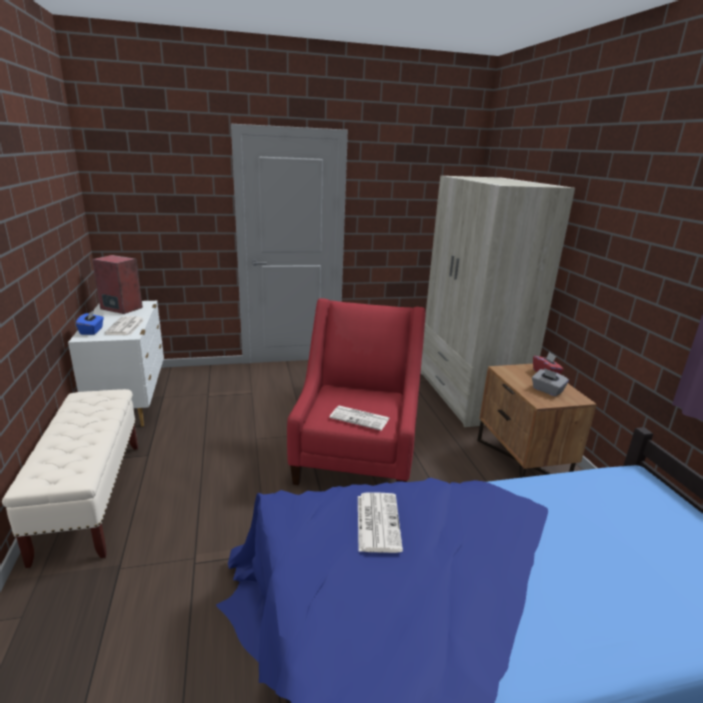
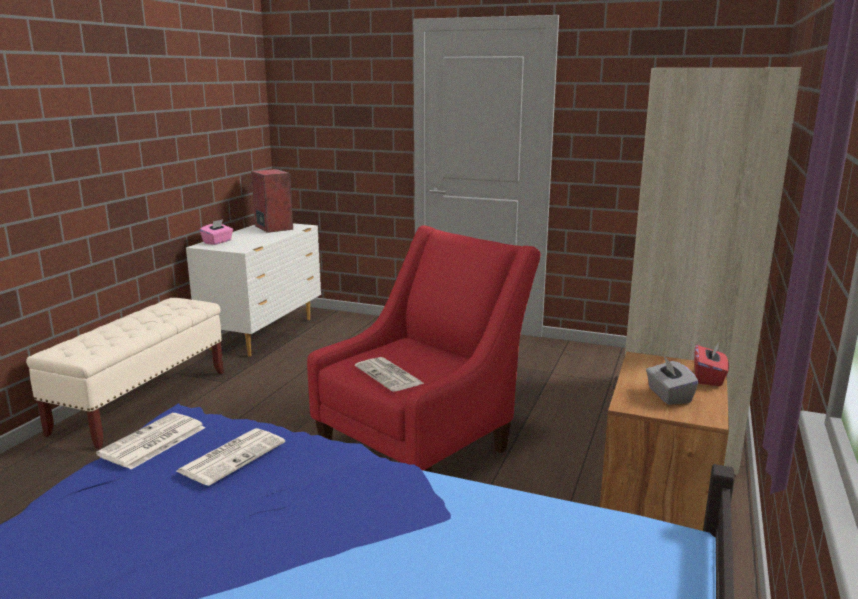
camera: 35 degrees right, 5 degrees down
(92, 331) = (218, 242): blue tissue box -> pink tissue box
(125, 327) = (250, 242): newspaper -> newspaper (152, 442)

